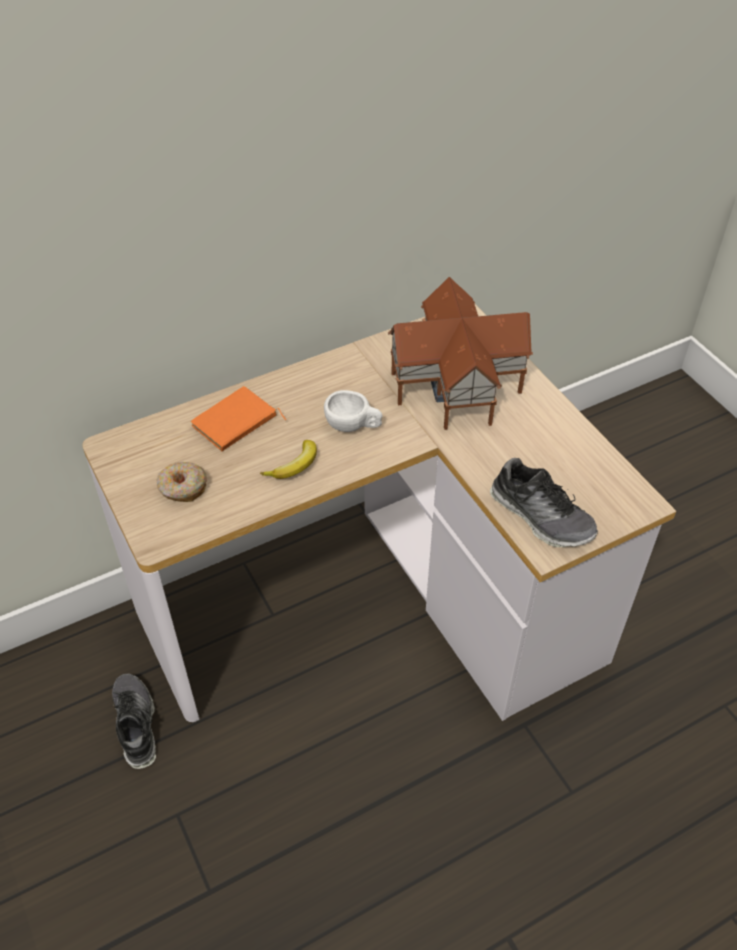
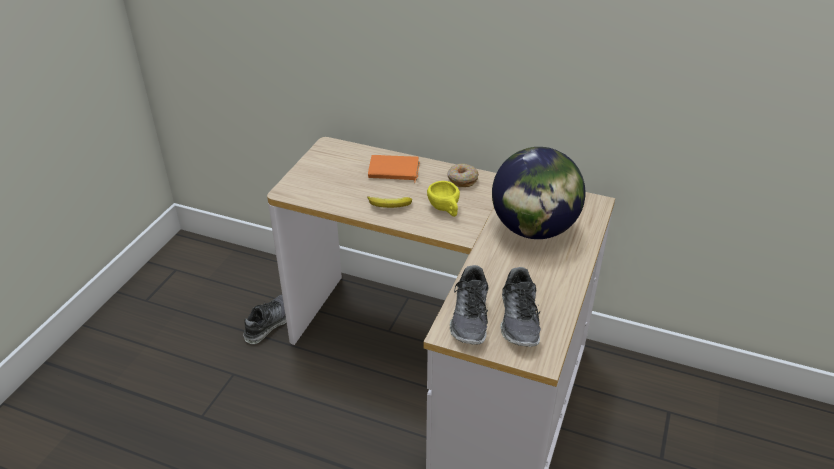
camera: 50 degrees right, 10 degrees down
(182, 488) = (329, 180): donut -> donut (462, 179)
(353, 426) = (445, 209): white cup -> yellow cup
(458, 384) = (533, 229): toy house -> globe
(577, 483) = (519, 319): none -> shoe

